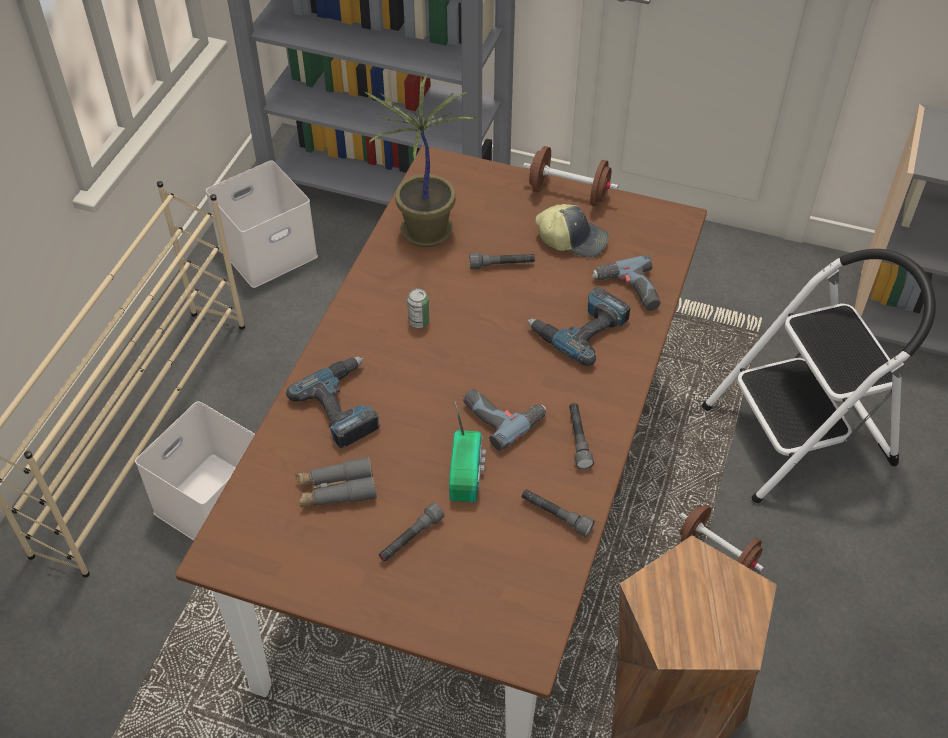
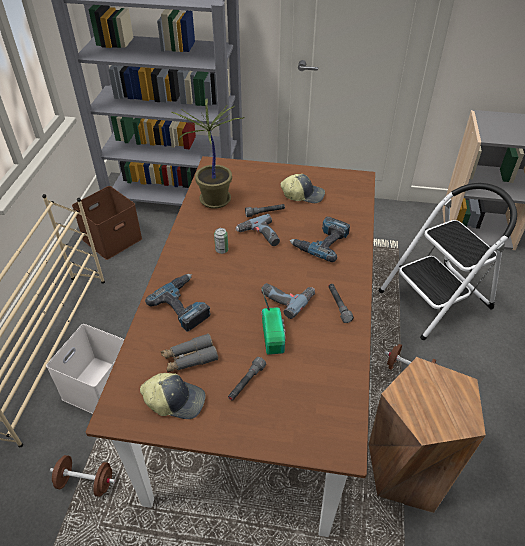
camera: 10 degrees left, 5 degrees down
(268, 249) = (112, 238): white storage box -> brown storage box
(305, 548) = (175, 400): none -> cap
(555, 516) = (337, 354): grey flashlight -> none
(569, 193) = (294, 172): brown dumbbell -> brown dumbbell (86, 482)
(628, 290) = (344, 218): power drill -> power drill (259, 236)

